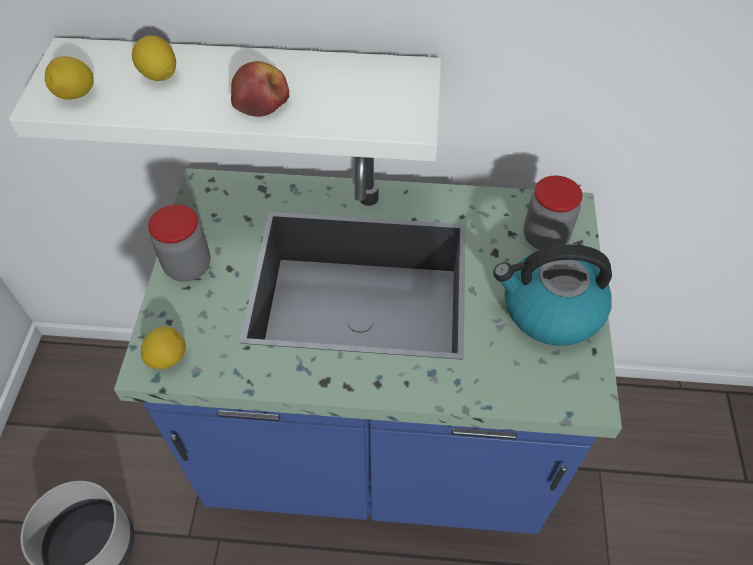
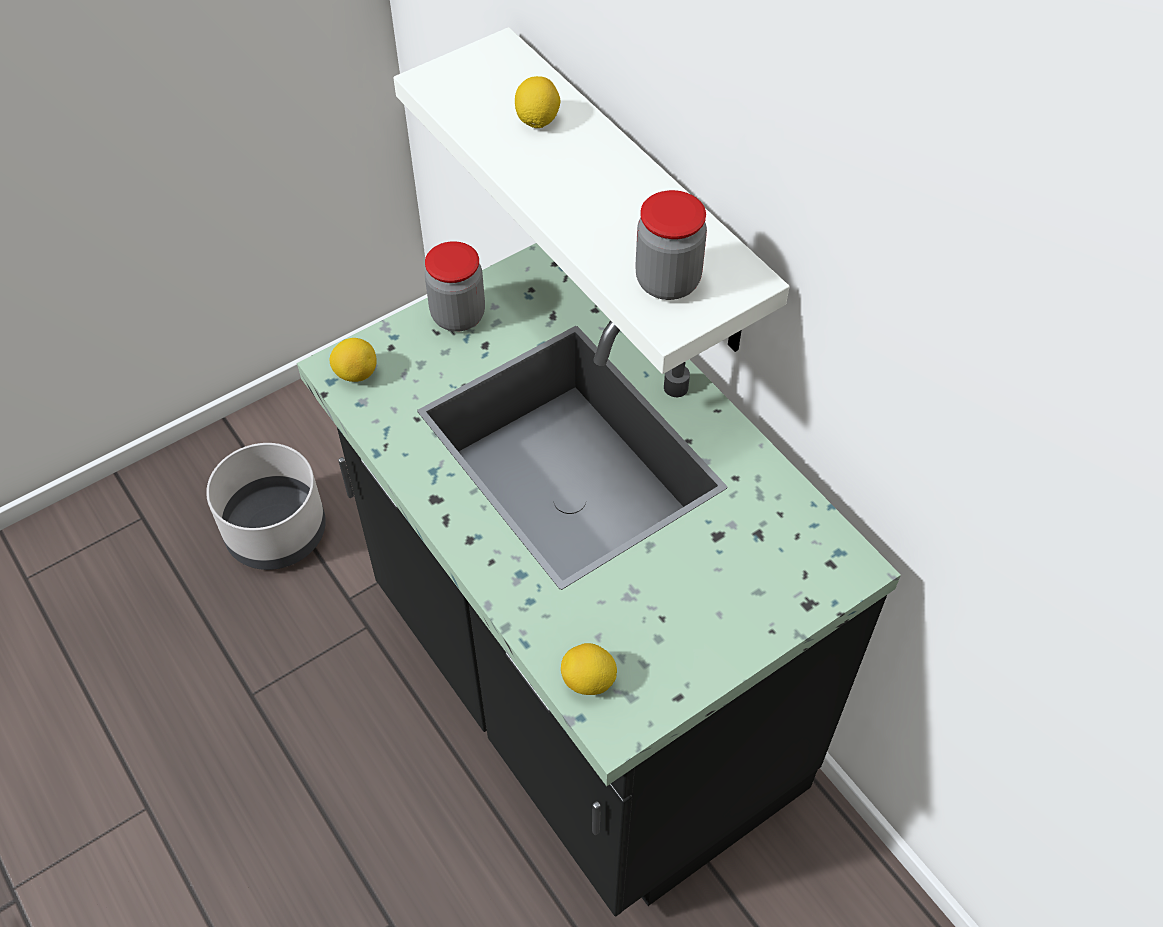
camera: 50 degrees right, 0 degrees up
(76, 95) = (459, 91): lemon -> lemon (588, 681)
(261, 100) = (581, 203): apple -> none
(376, 450) = (581, 695): blue counter -> black counter
(545, 237) = (785, 567): jar -> jar (667, 281)
(549, 310) = (691, 627): kettle -> none

